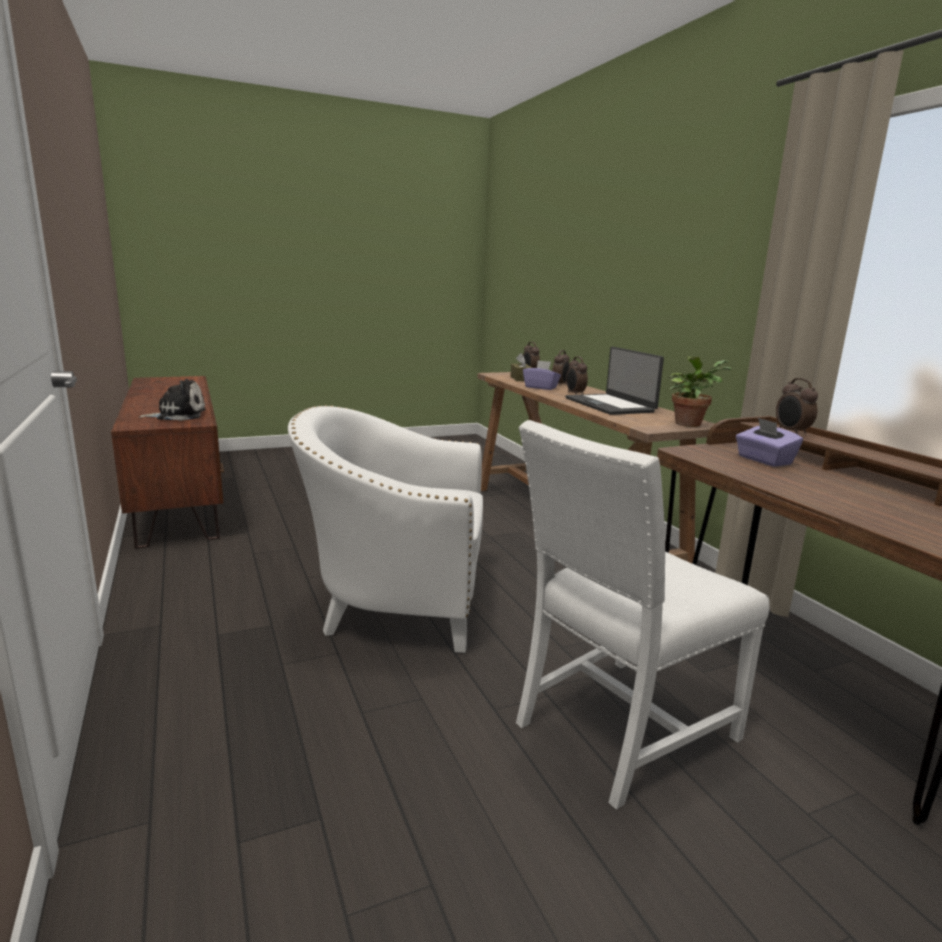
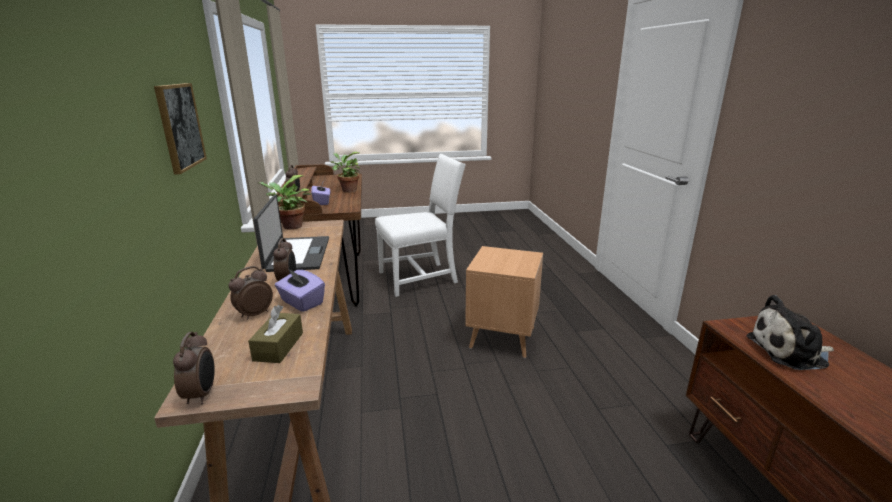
camera: 165 degrees left, 5 degrees up
(394, 604) = (502, 338): white armchair -> brown side table
(691, 271) = (180, 126): none -> picture
(804, 491) = (347, 190): none -> potted plant

